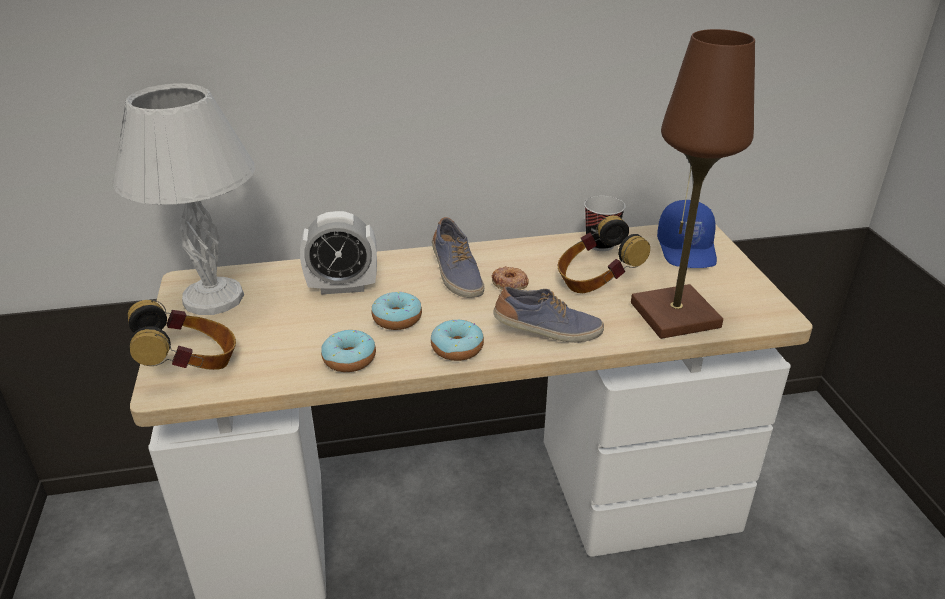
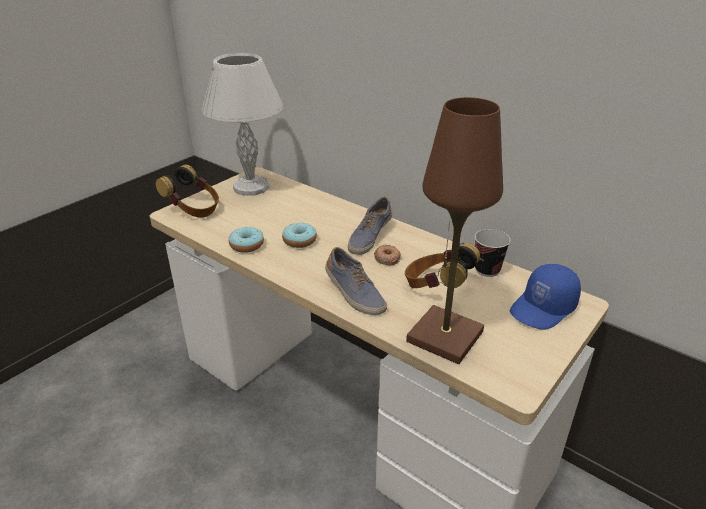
camera: 50 degrees right, 0 degrees up
(342, 287) = (307, 212): alarm clock -> none
(457, 348) = (296, 271): donut -> none

